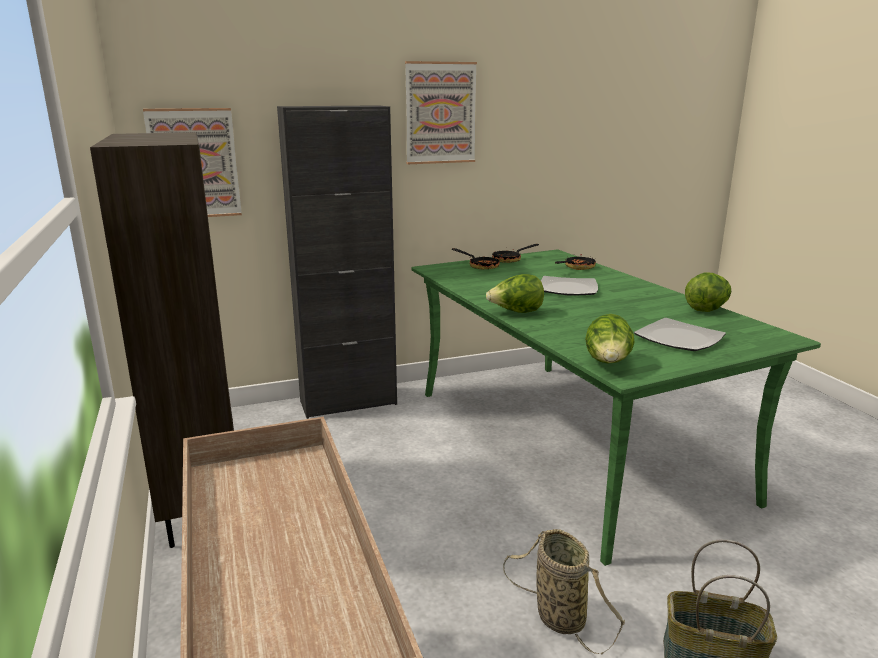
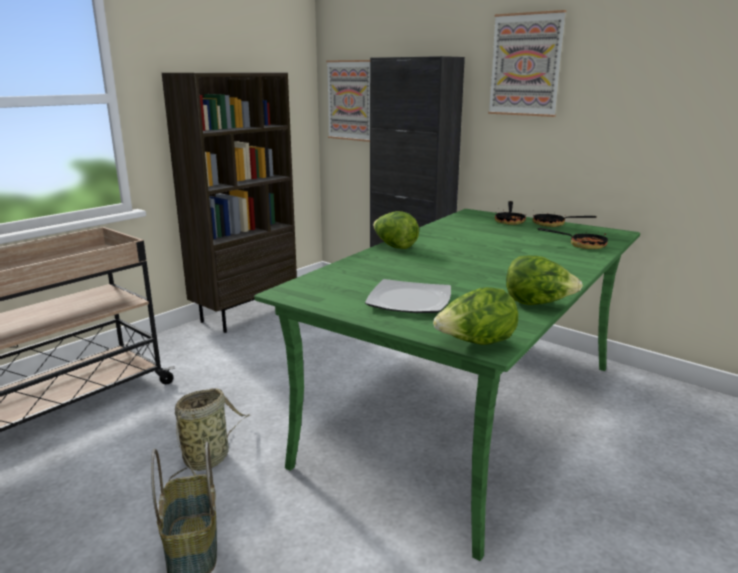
camera: 60 degrees right, 0 degrees up
(568, 289) = (498, 251): plate -> none
(608, 364) = (304, 284): lettuce -> lettuce (475, 343)

